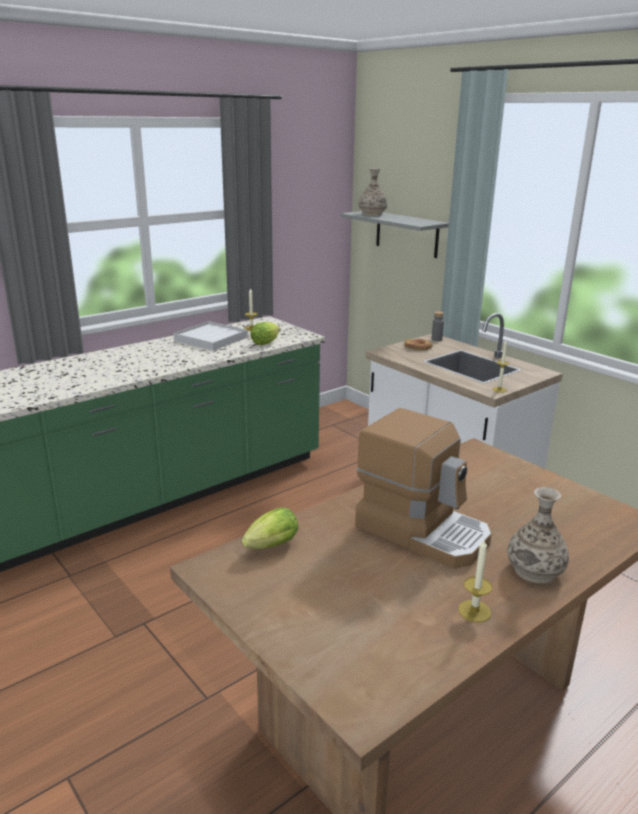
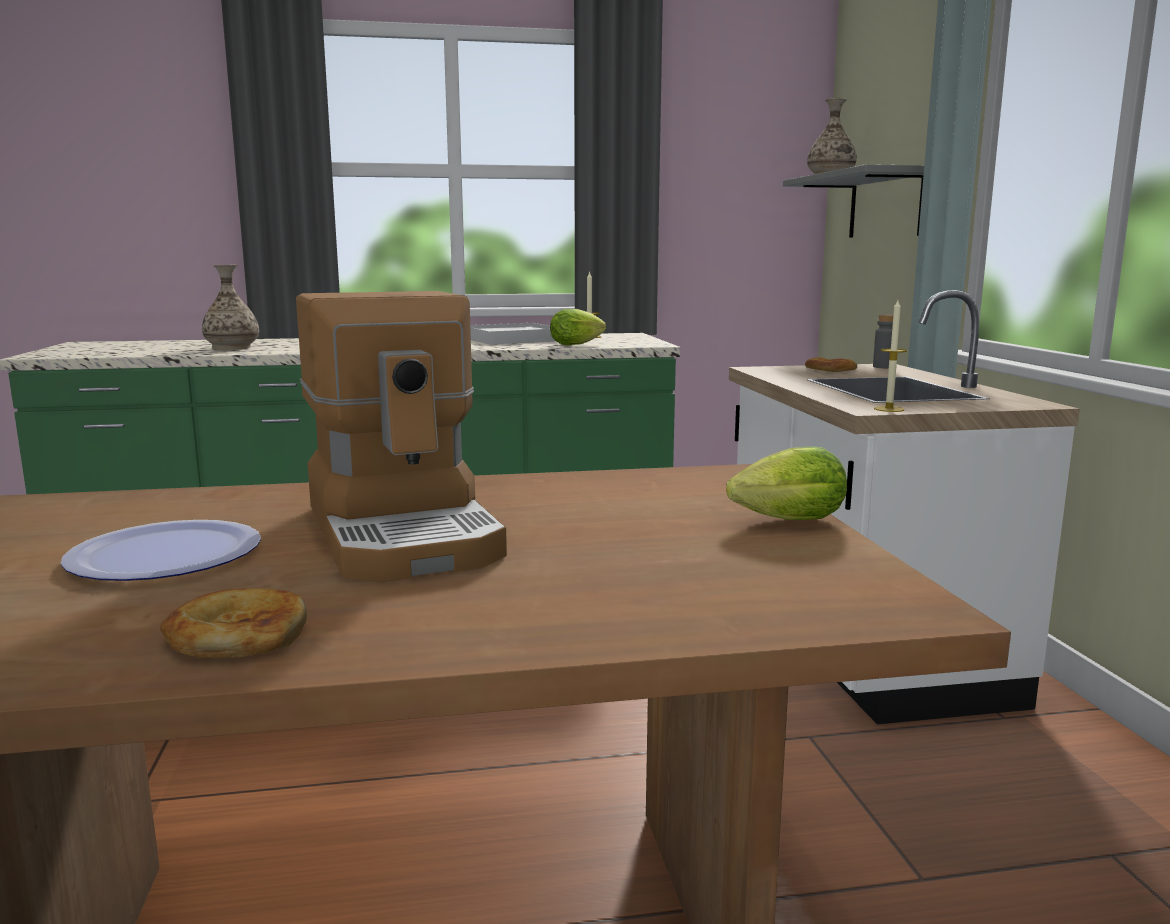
camera: 30 degrees right, 10 degrees down
(269, 547) = (144, 503): lettuce -> lettuce (783, 522)
(358, 579) = (165, 555): none -> plate
(474, 611) = (237, 634): candle -> bread
(534, 570) = (489, 616): vase -> vase (232, 347)

